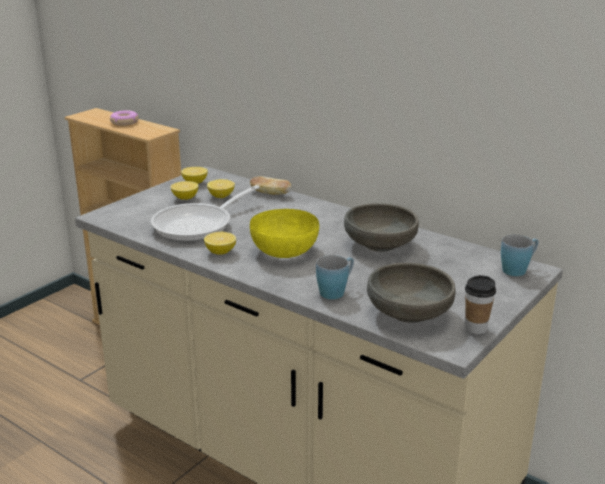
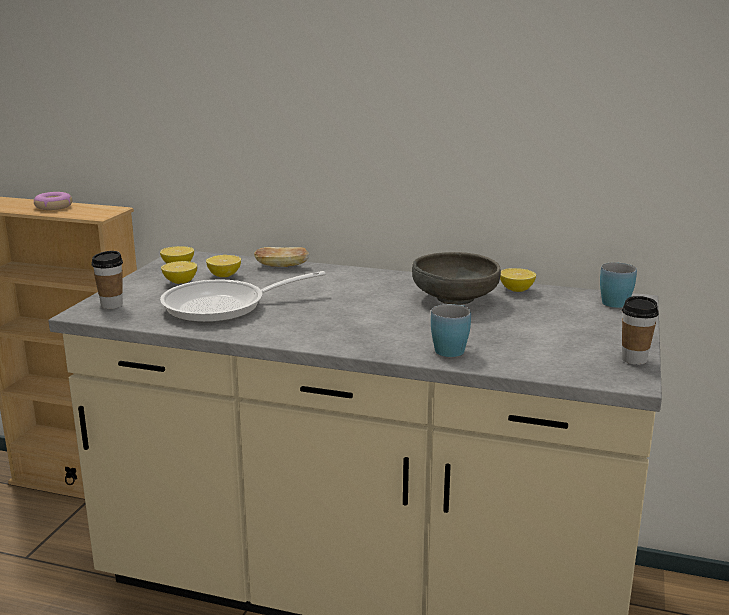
camera: 20 degrees left, 5 degrees down
(123, 212) = (111, 305): none -> cup
(198, 225) = (224, 307): frying pan -> frying pan turned 45 degrees clockwise
(220, 252) = (277, 329): lemon -> lemon (516, 290)
(284, 250) = (352, 317): yellow bowl -> none
(409, 313) = (552, 356): grey bowl -> none

